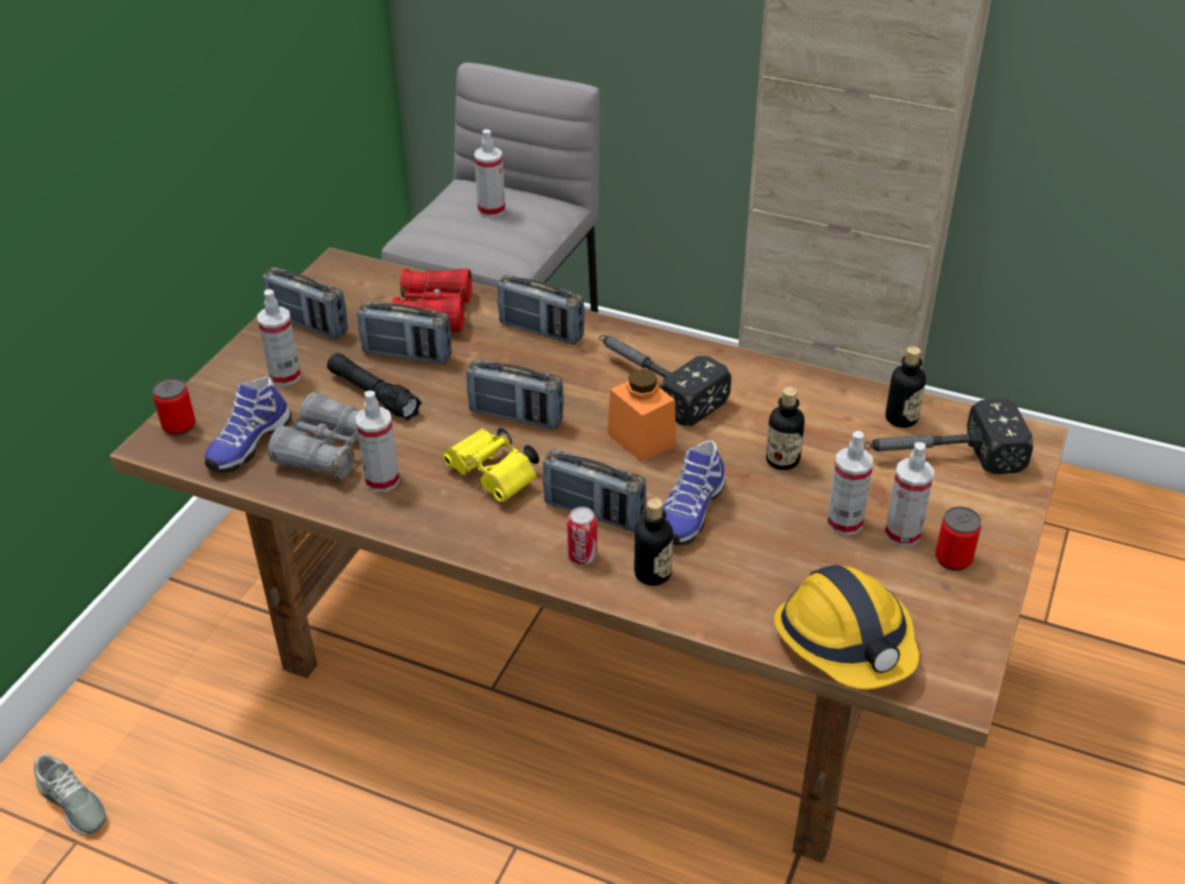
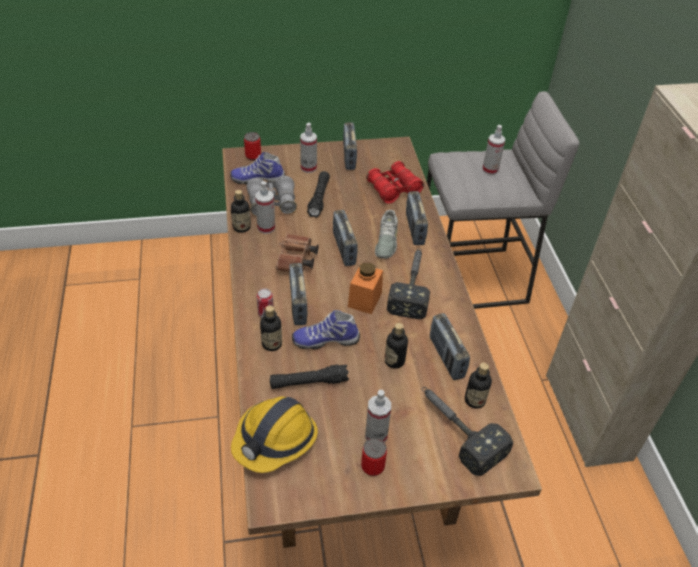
camera: 55 degrees right, 5 degrees up
(72, 803) = (155, 267): grey shoe -> grey shoe (386, 241)
(352, 508) = (241, 227): none -> bottle
(407, 354) = (356, 195): radio -> radio (446, 357)
(495, 477) = (296, 261): yellow binoculars -> brown binoculars
(761, 563) = (309, 382): none -> black flashlight
(844, 522) = (365, 406): spray bottle -> none

